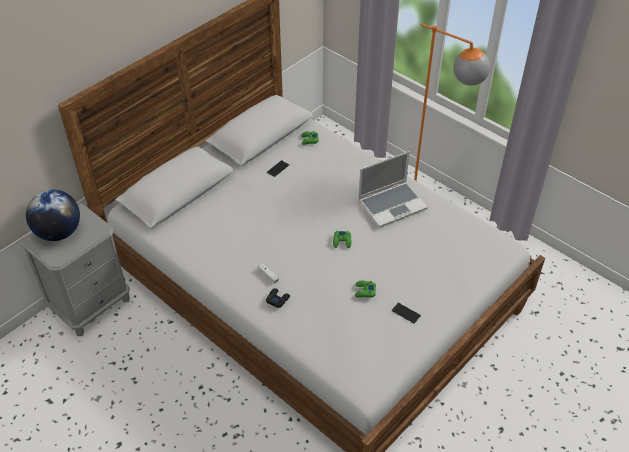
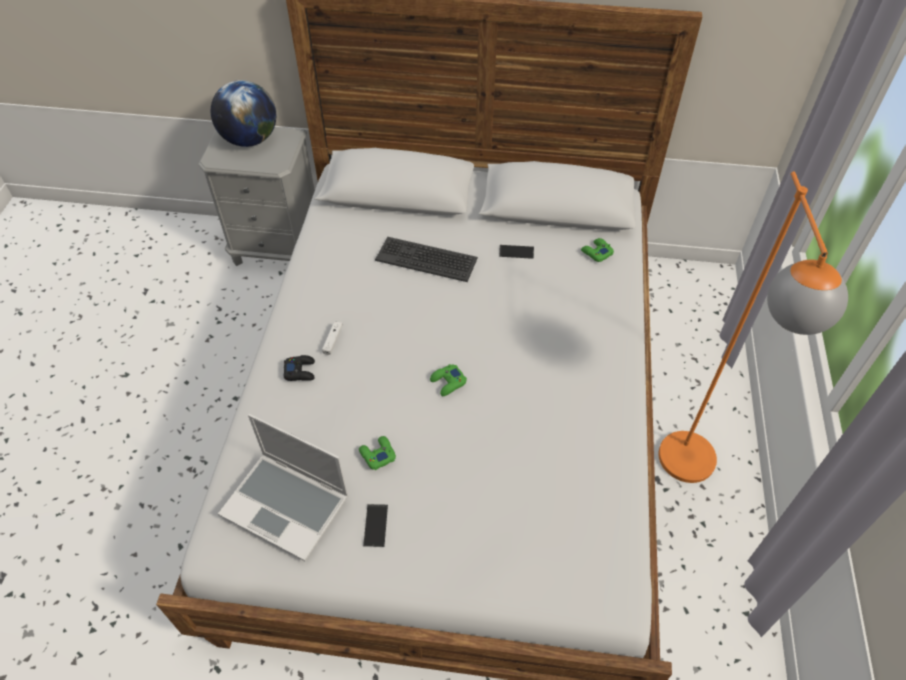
camera: 55 degrees right, 5 degrees up
(246, 206) = (426, 259): none -> keyboard
(392, 204) = (566, 401): laptop -> laptop (287, 506)

